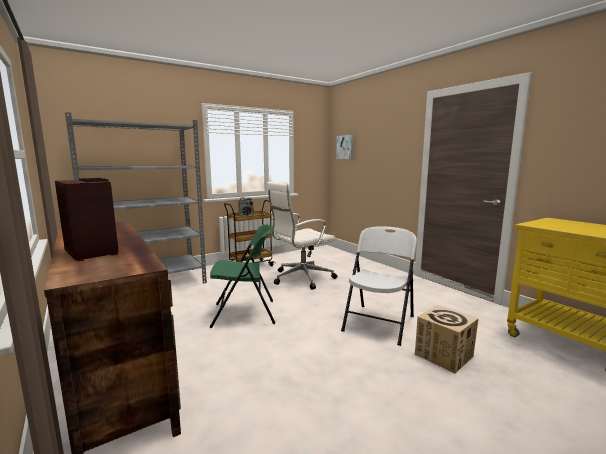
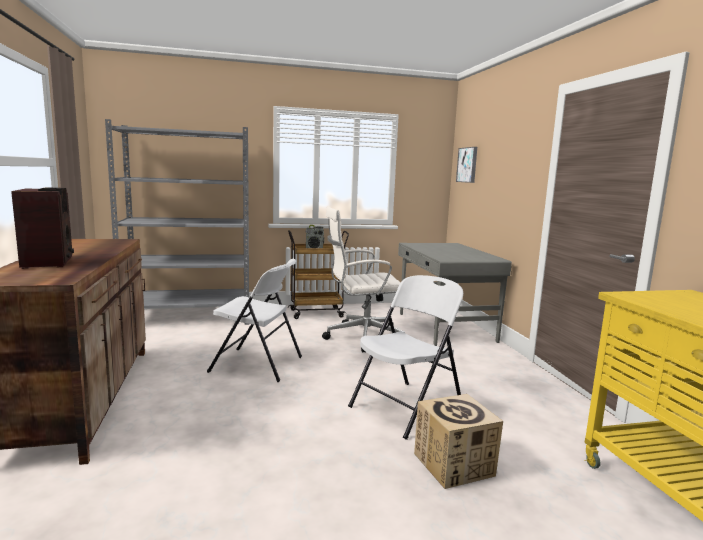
camera: 20 degrees right, 0 degrees up
(244, 313) = (256, 364): green chair -> white chair
(347, 262) = (444, 327): none -> grey desk

